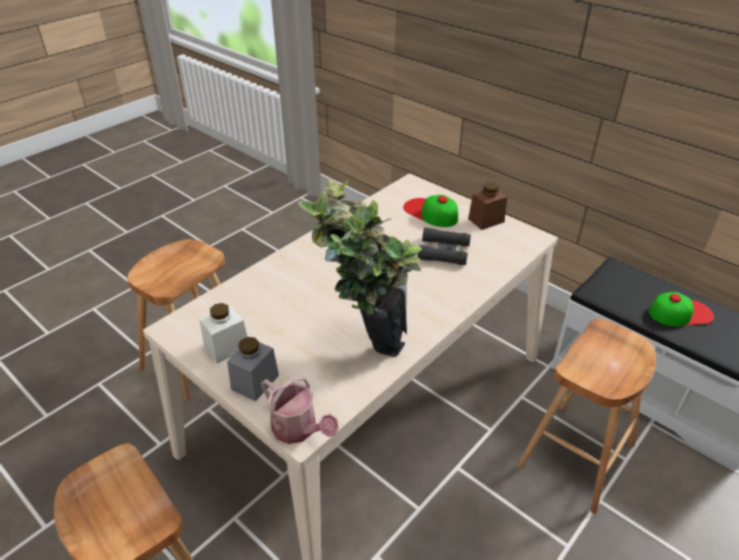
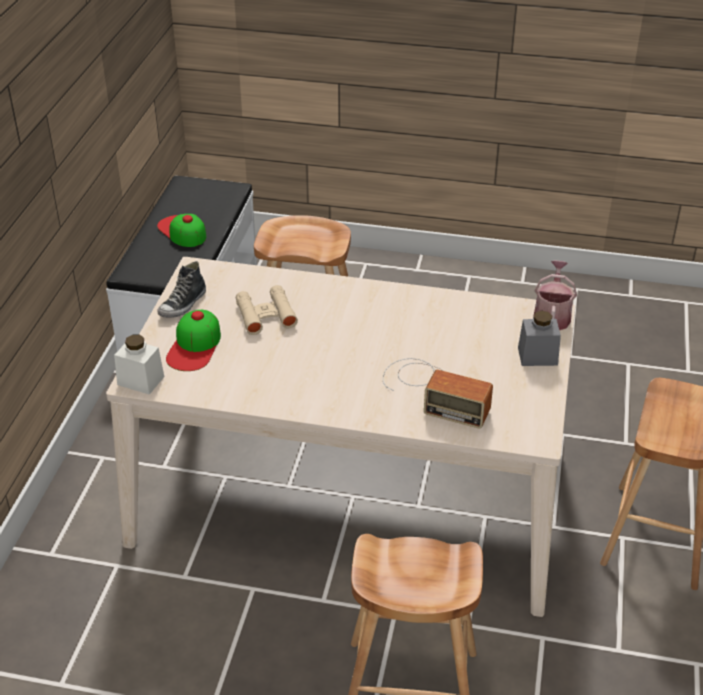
camera: 120 degrees left, 0 degrees up
(227, 347) = (521, 391): white jar -> white jar (141, 380)
(278, 299) = (433, 391): none -> radio
(363, 341) = (436, 319): potted plant -> none
(443, 252) = (266, 315): black binoculars -> beige binoculars
(486, 220) = (183, 305): brown jar -> shoe

